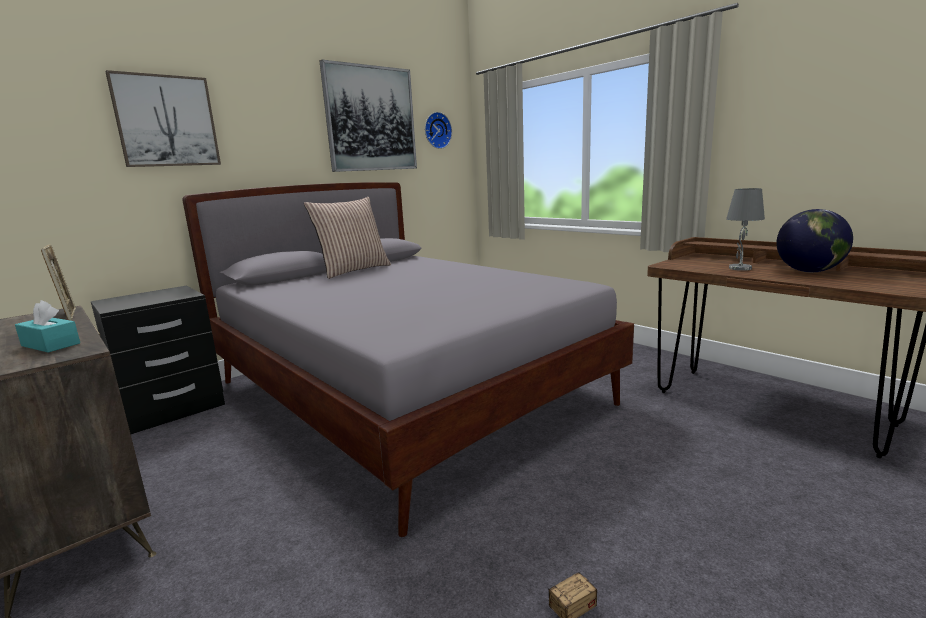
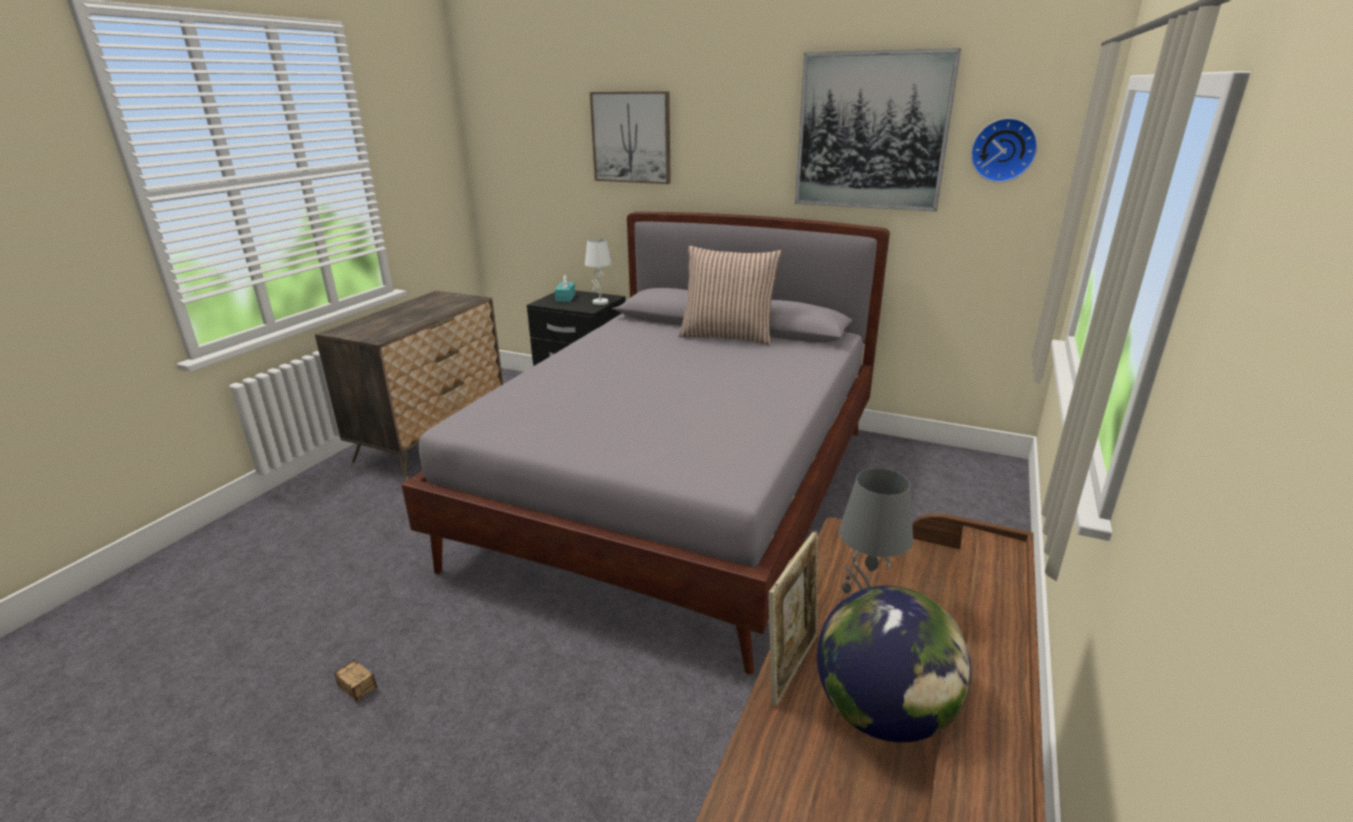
camera: 65 degrees right, 10 degrees up
(51, 344) = (393, 327): turquoise tissue box -> turquoise tissue box (565, 297)
(69, 315) = (463, 305): picture frame -> picture frame (791, 665)
(180, 292) = (599, 302): none -> white table lamp

